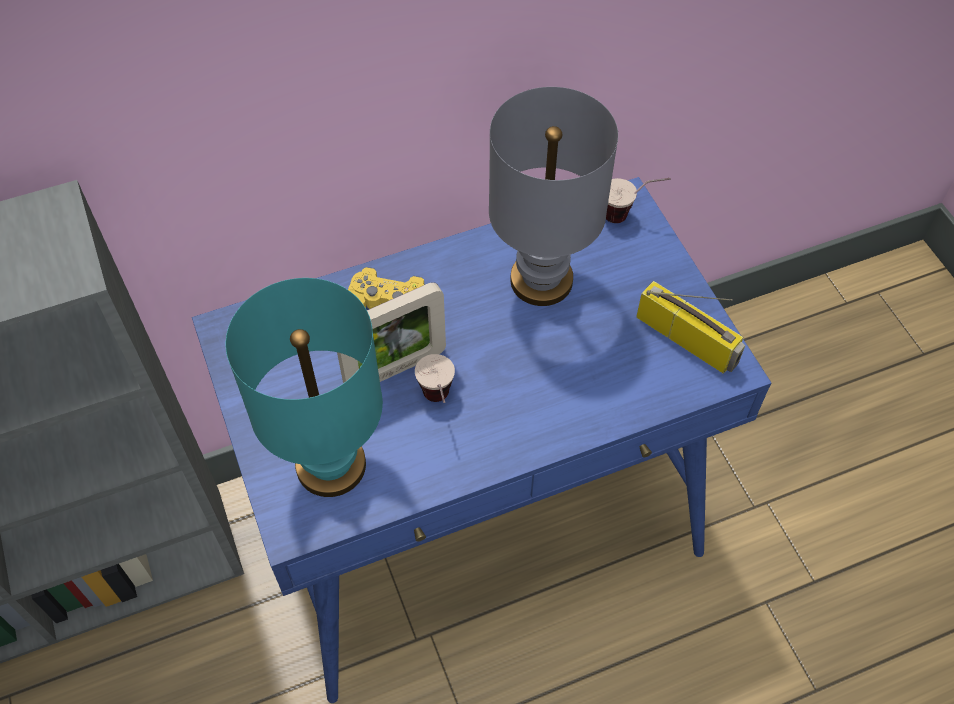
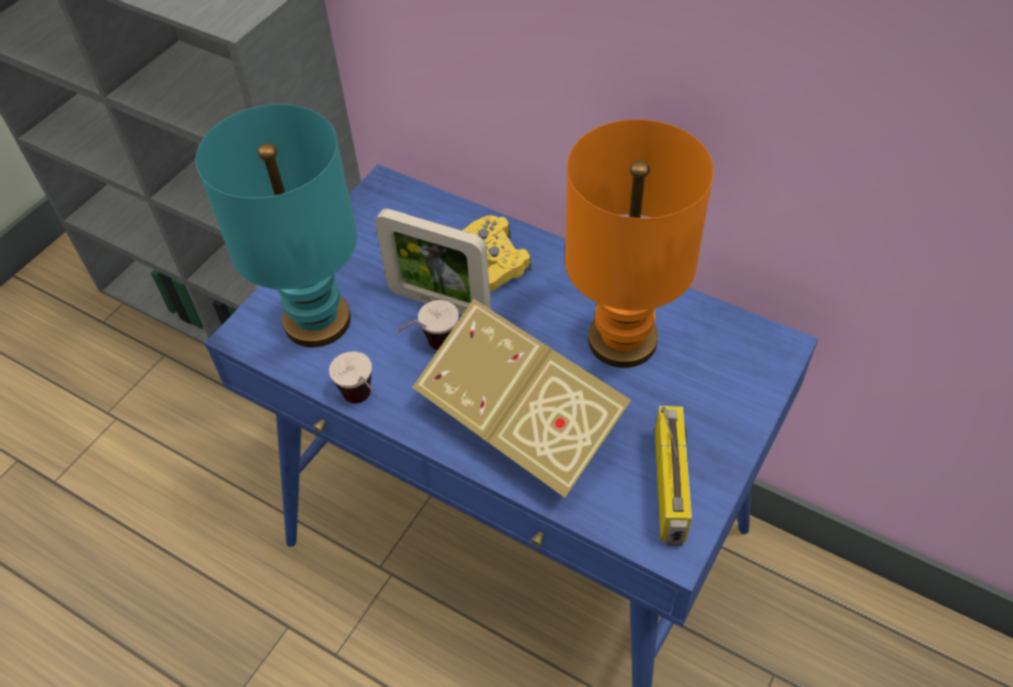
camera: 55 degrees right, 5 degrees down
(543, 281) = (623, 341): grey table lamp -> orange table lamp
(561, 388) = (523, 423): none -> book
(629, 215) = (764, 358): cup -> cup (364, 404)

